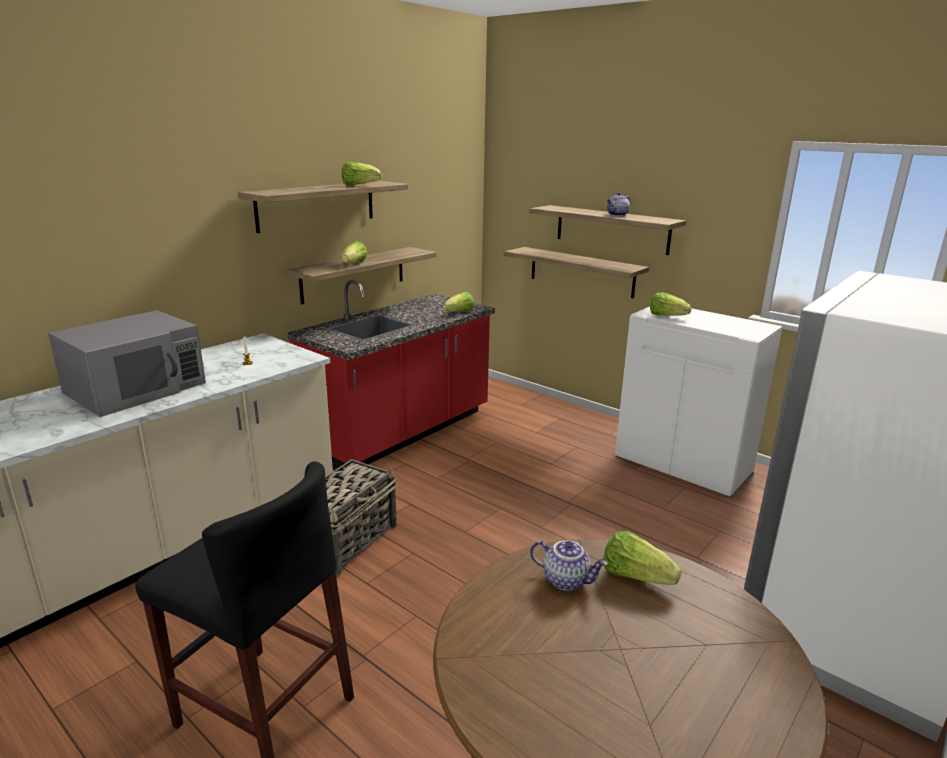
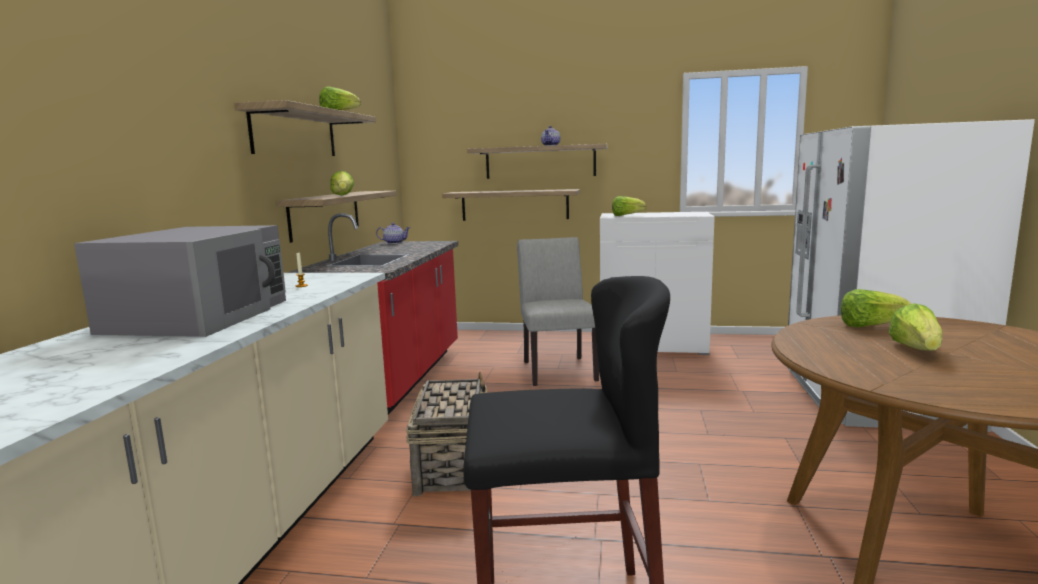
camera: 30 degrees left, 10 degrees down
(459, 313) = (434, 245): lettuce -> lettuce (916, 350)
(549, 464) = (557, 368): none -> grey chair
(566, 580) = (840, 338): teapot -> teapot (394, 242)

